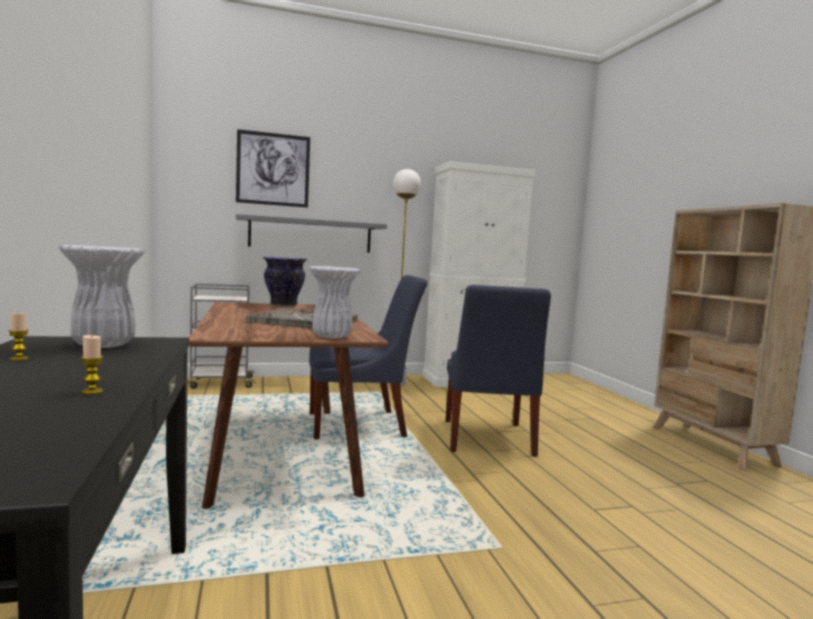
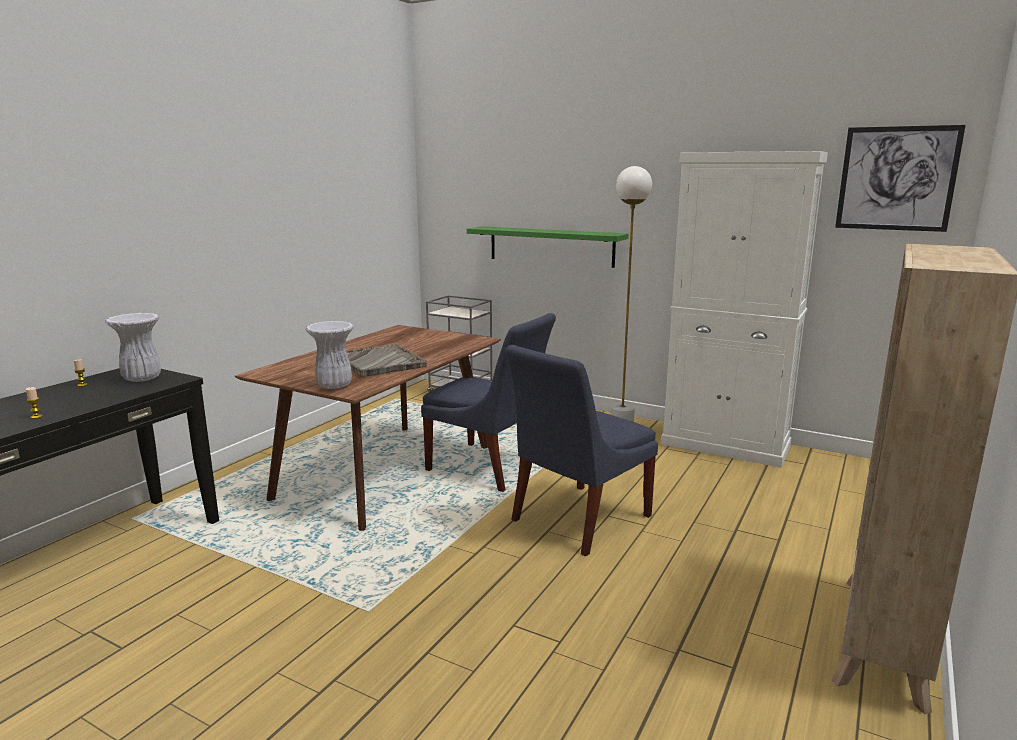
camera: 45 degrees right, 10 degrees up
(273, 169) = (513, 174): picture -> picture (896, 178)
(283, 305) = (439, 334): vase -> none
(311, 235) = (550, 246): grey shelf -> green shelf

